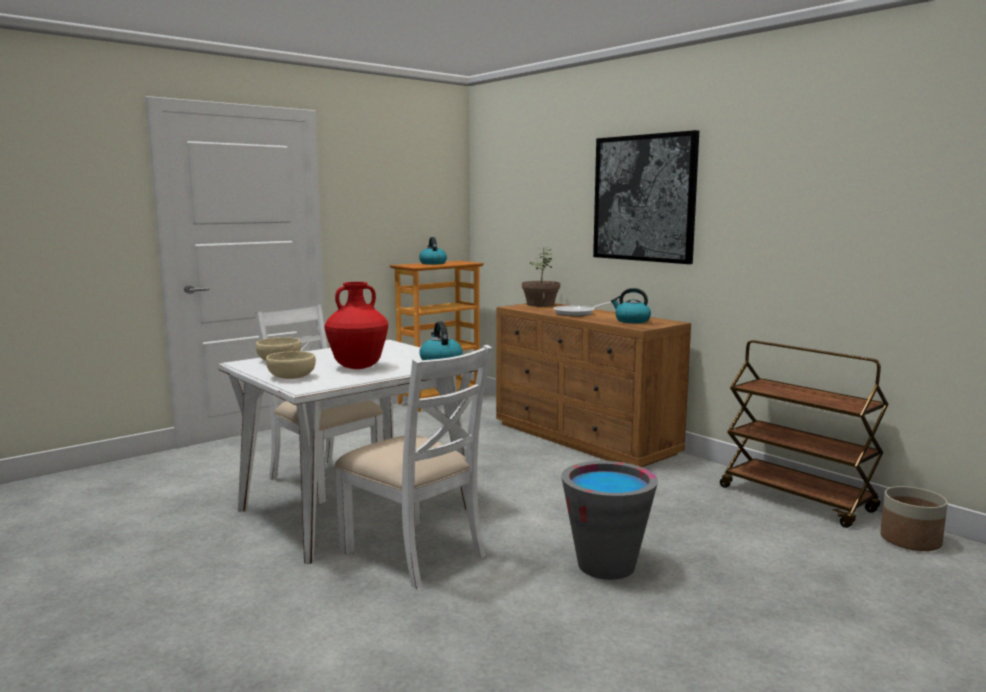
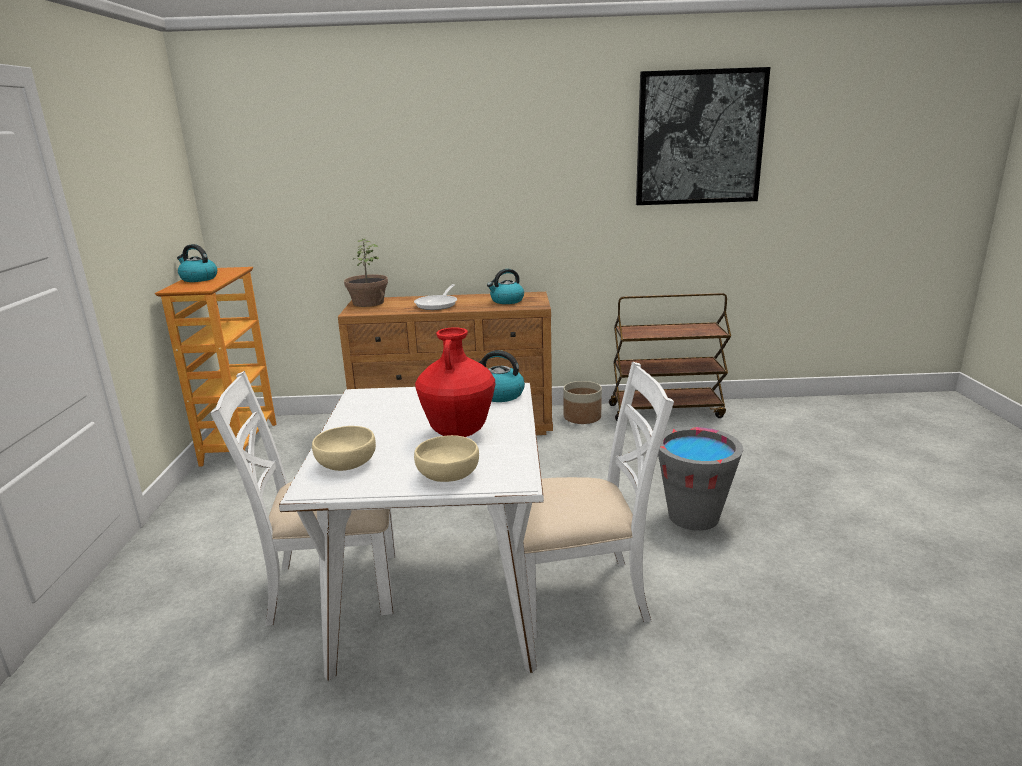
camera: 50 degrees left, 10 degrees up
(644, 198) = (476, 177): picture -> picture (699, 138)
(911, 540) = (754, 411): planter -> planter (582, 417)

